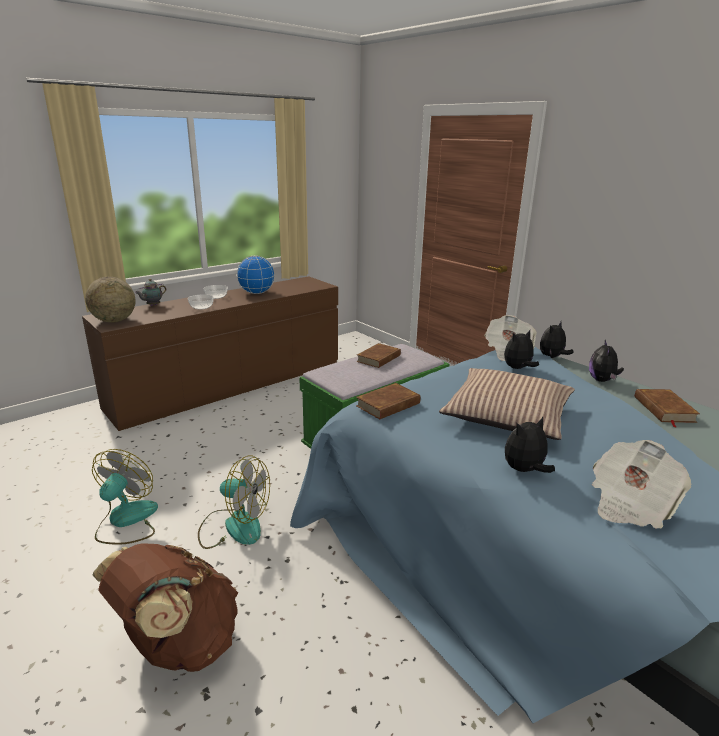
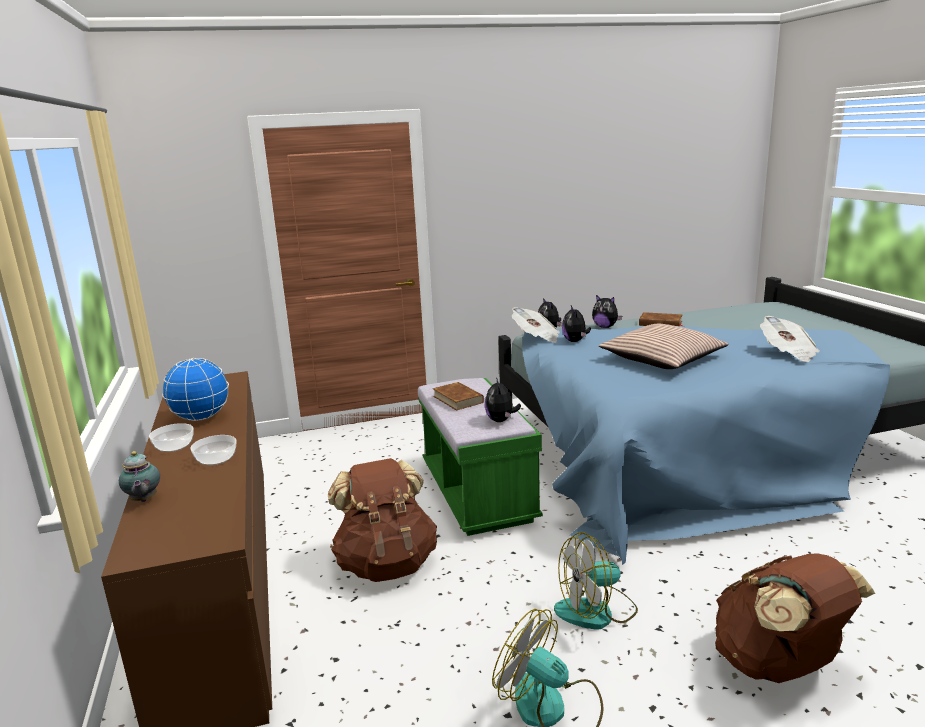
camera: 65 degrees left, 5 degrees down
(114, 321) = (190, 536): globe -> none
(234, 526) = (596, 611): fan -> fan turned 150 degrees counterclockwise
(264, 427) = (386, 564): none -> brown backpack
(388, 405) = (628, 391): brown book -> none
(524, 470) = (748, 368): plush toy -> plush toy (501, 420)

